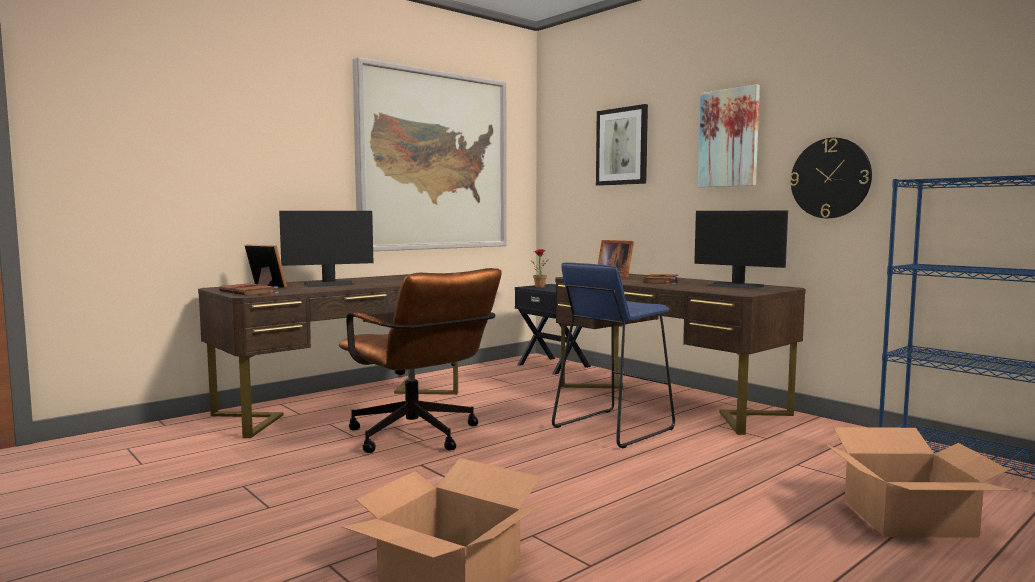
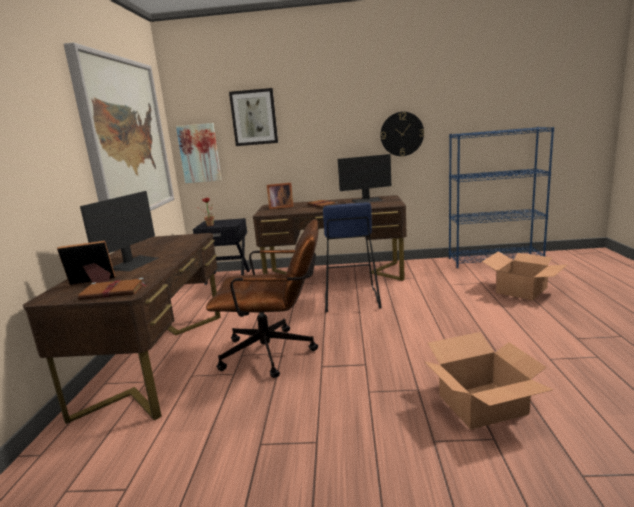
camera: 45 degrees left, 10 degrees up
(729, 138) = (337, 111): picture -> picture (199, 153)

